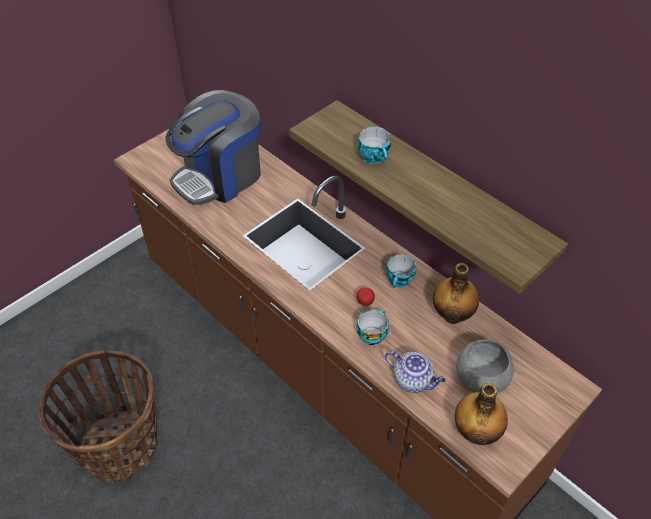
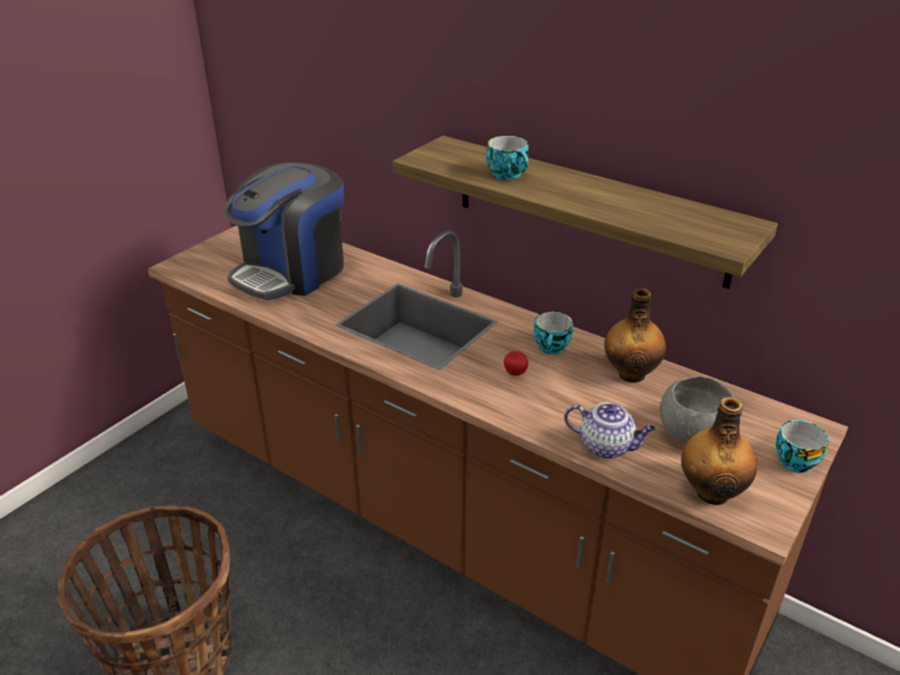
camera: 10 degrees left, 15 degrees down
(372, 334) = (535, 405): cup -> cup (794, 460)

